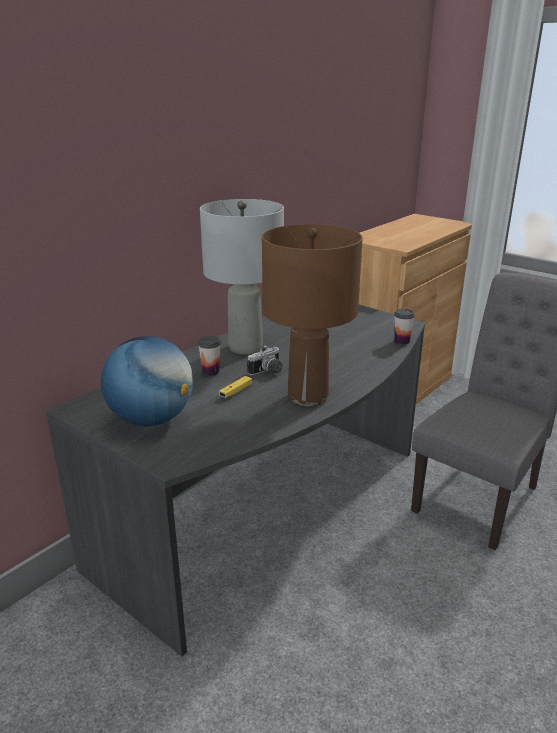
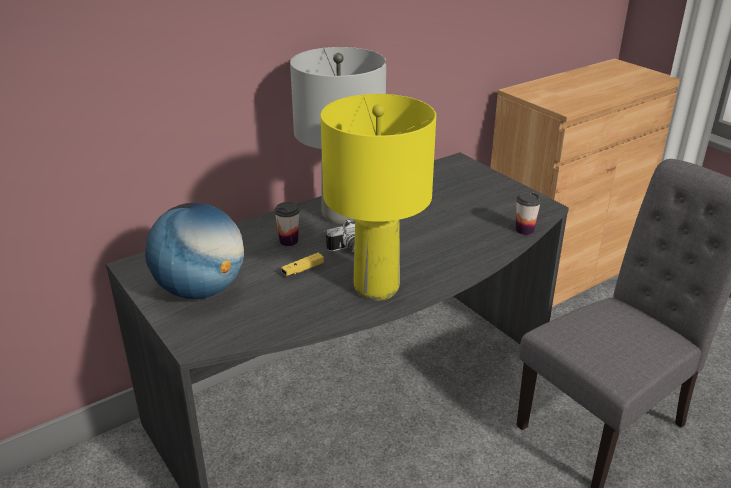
camera: 15 degrees right, 5 degrees up
(307, 397) = (375, 288): brown table lamp -> yellow table lamp

